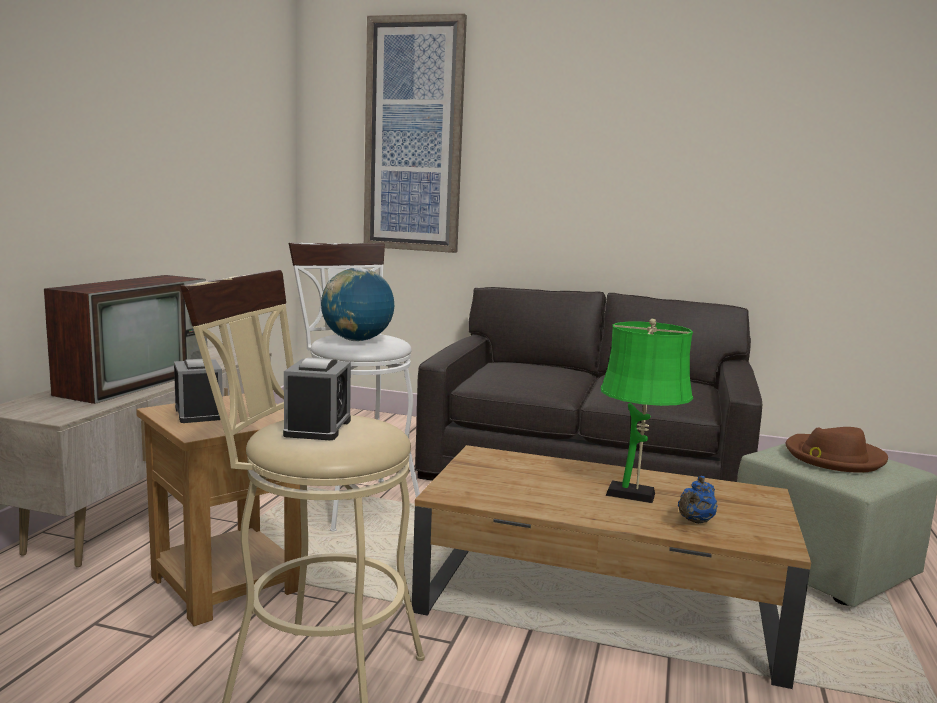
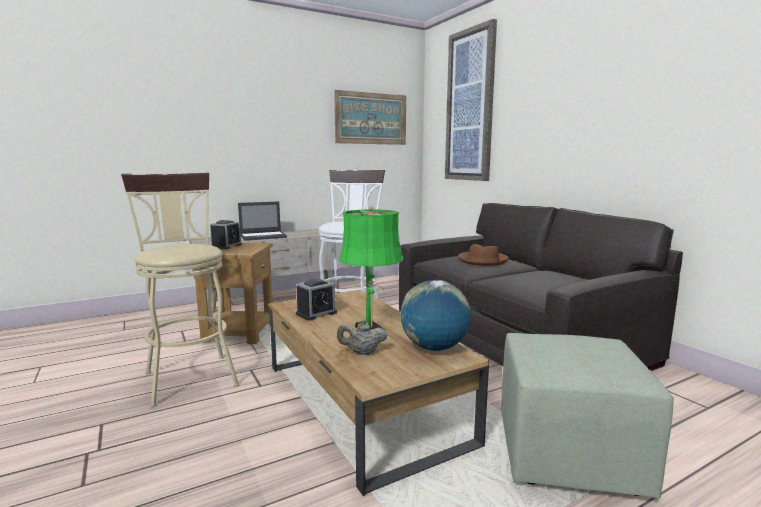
camera: 45 degrees right, 0 degrees up
(137, 381) = (263, 236): television -> laptop
(241, 138) = (371, 118): none -> picture
(318, 427) = (176, 246): alarm clock -> alarm clock (316, 313)
(357, 340) = (339, 223): globe -> globe (434, 348)
(695, 521) = (362, 352): blue teapot -> beige teapot
(833, 457) = (571, 351): brown hat -> brown hat (482, 261)

